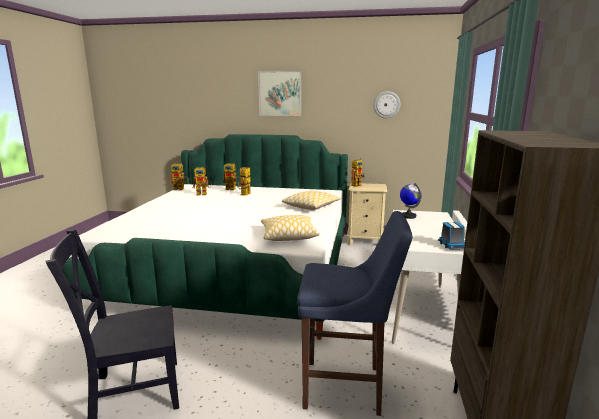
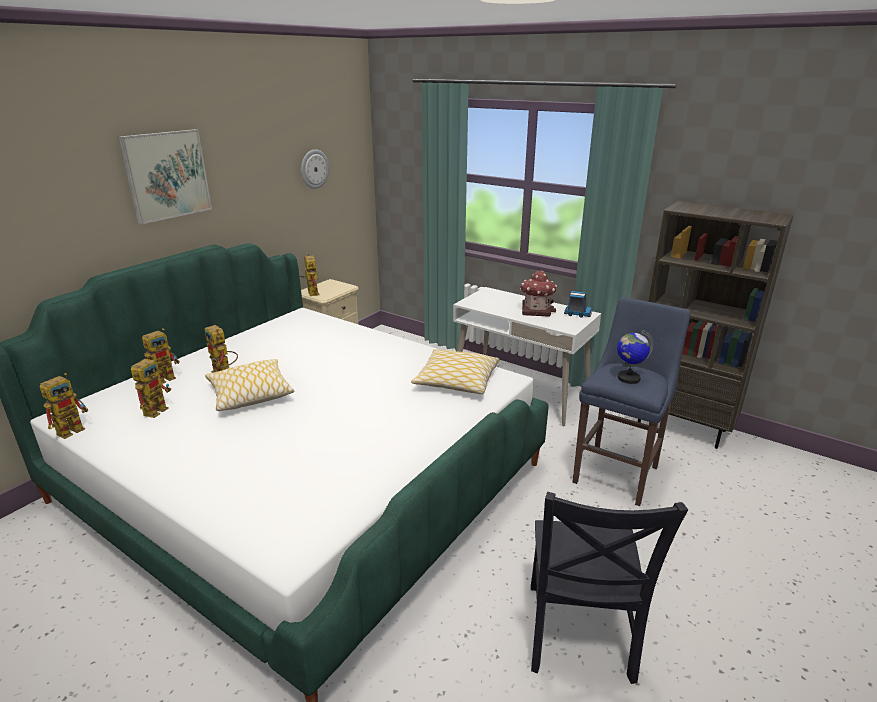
camera: 65 degrees left, 10 degrees up
(311, 206) = (354, 342): pillow -> pillow (250, 394)
(408, 216) = (483, 304): globe -> globe (628, 378)
(430, 232) = (536, 310): none -> toy house

